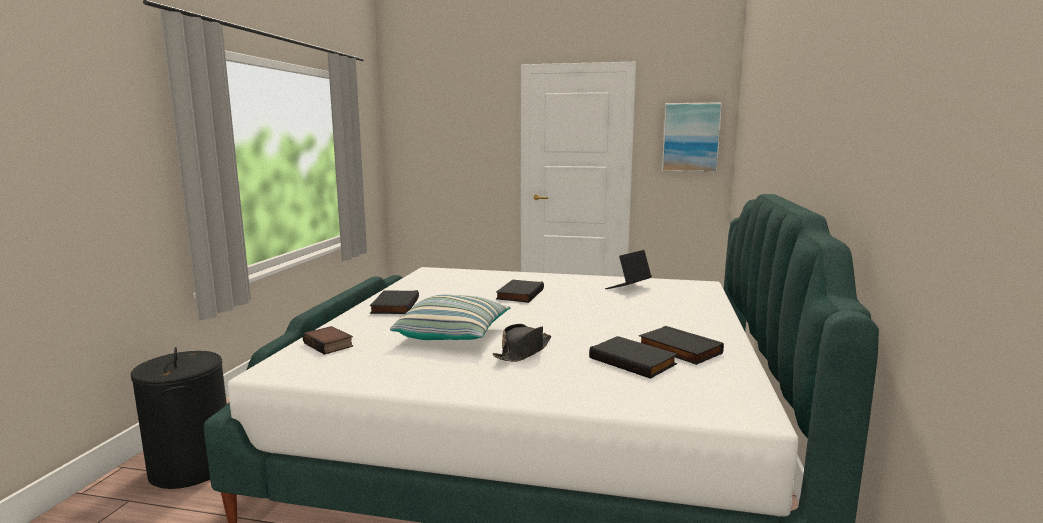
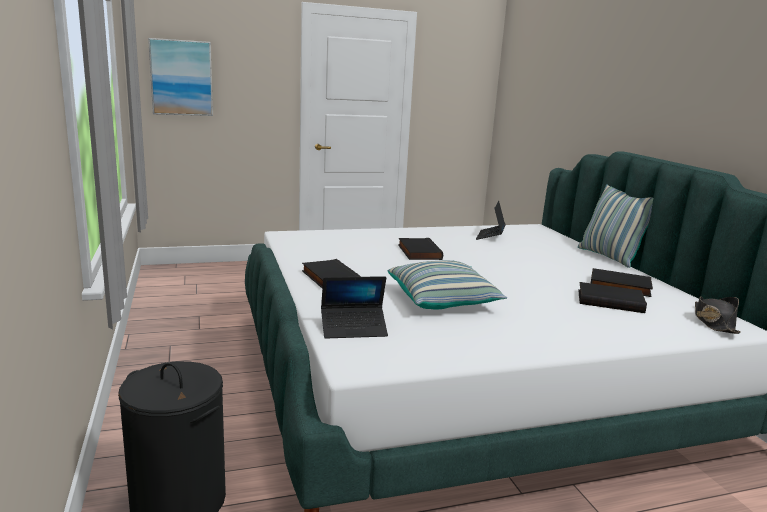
camera: 30 degrees left, 5 degrees up
(330, 344) = (353, 329): book -> laptop
(523, 352) = (526, 306): black hat -> black hat (714, 322)
(690, 137) = (461, 90): picture -> picture (181, 78)
(733, 320) = (609, 257): none -> pillow

